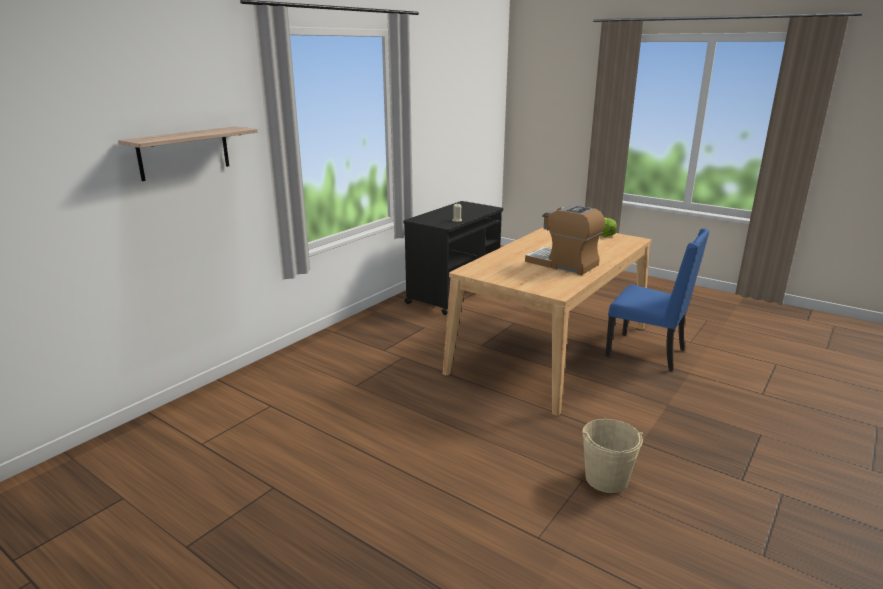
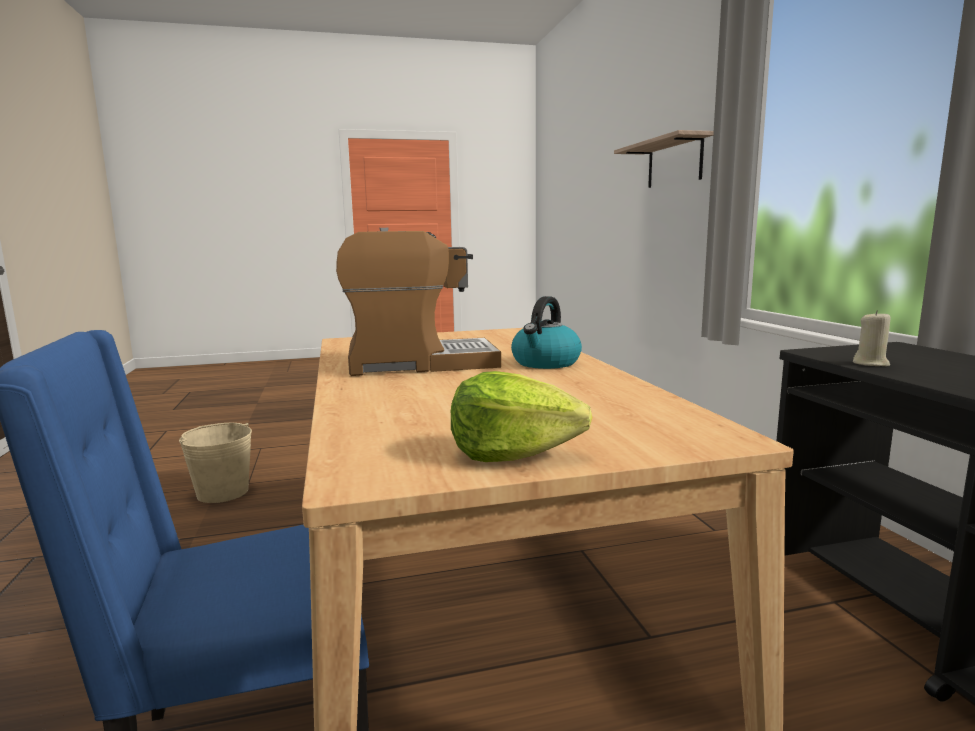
camera: 130 degrees right, 10 degrees down
(524, 250) = (545, 363): none -> kettle

